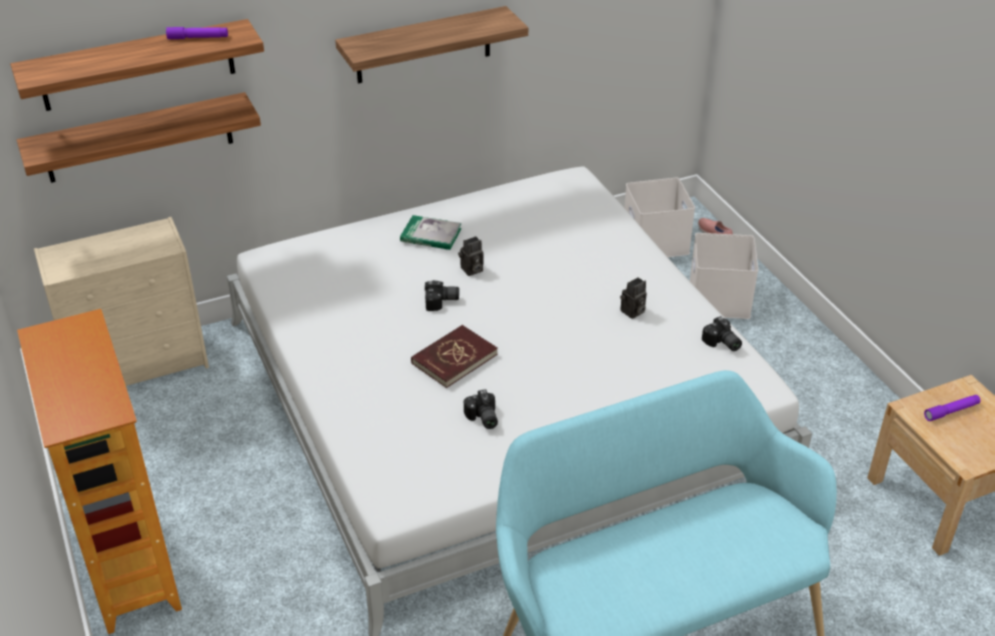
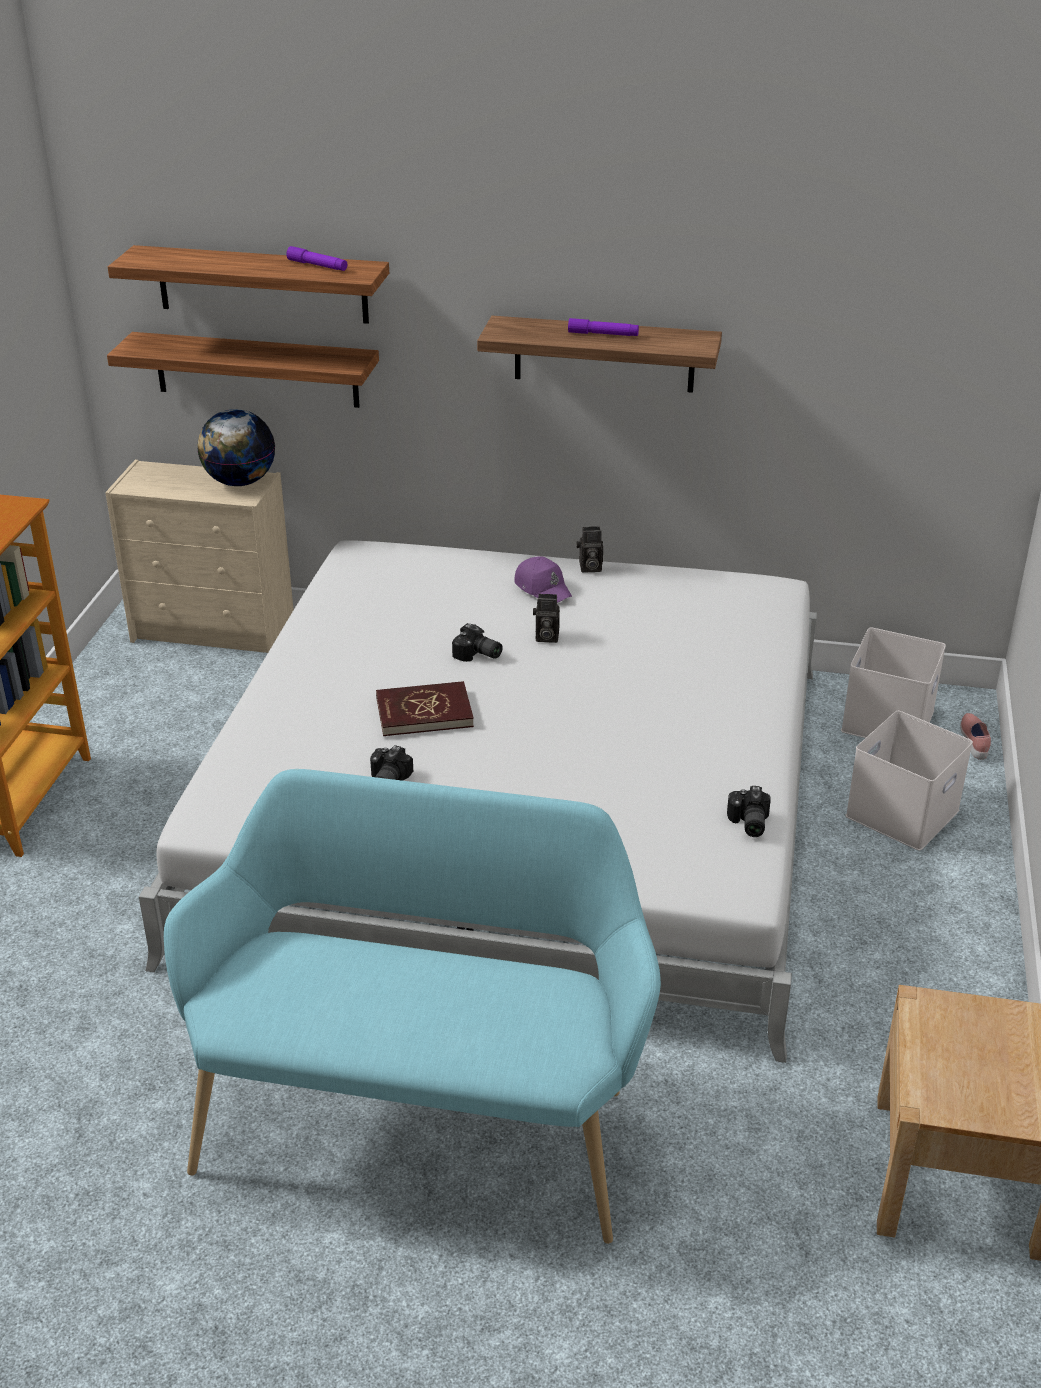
camera: 35 degrees right, 5 degrees down
(148, 236) = (239, 482): none -> globe
(431, 235) = (543, 588): book -> purple cap
(632, 312) = (678, 748): camera -> camera (589, 568)
(951, 411) = (979, 1034): purple flashlight -> purple flashlight (603, 334)

